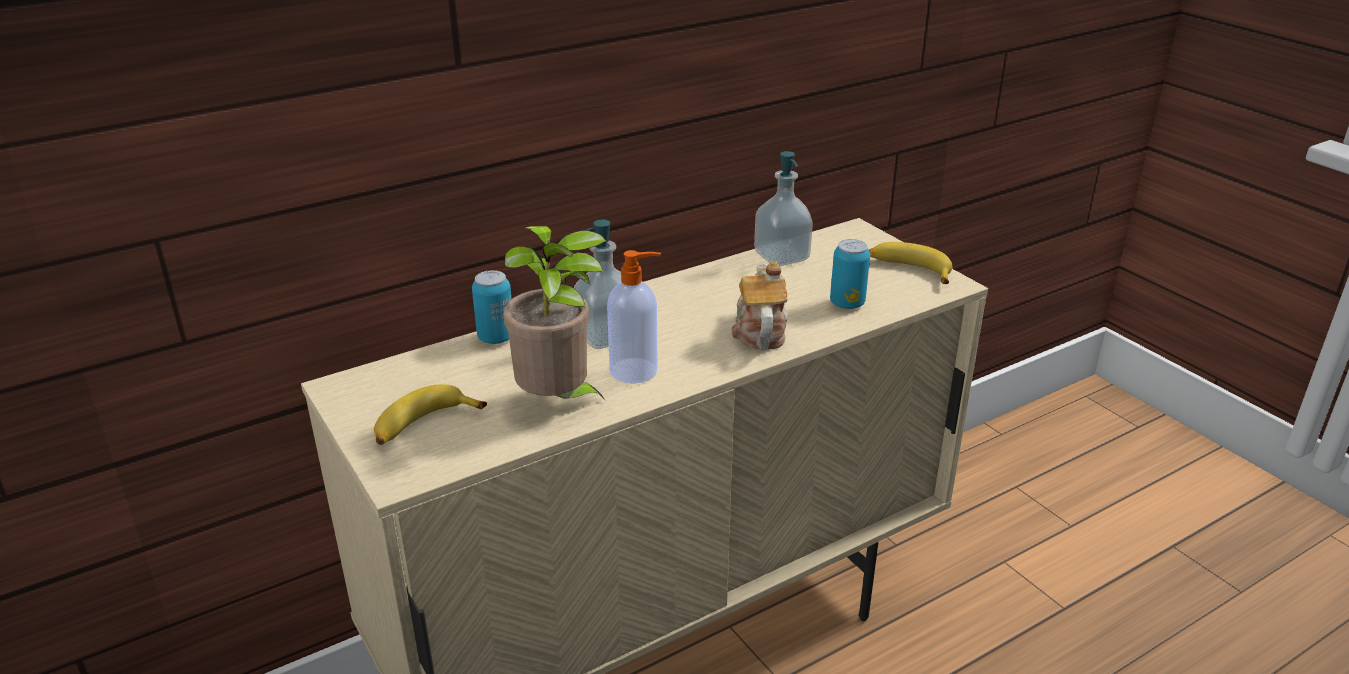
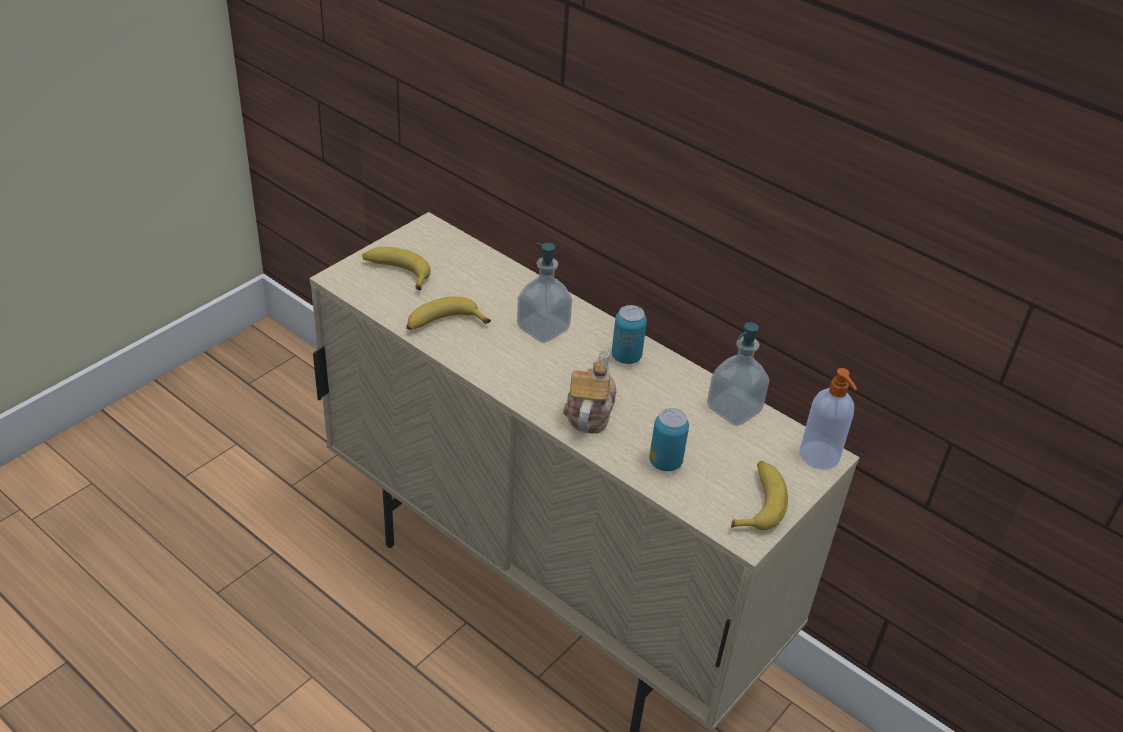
camera: 70 degrees right, 10 degrees up
(496, 337) = (517, 276): can -> can (626, 357)
(558, 402) = (444, 324): potted plant -> banana
(635, 371) = (499, 353): soap dispenser -> soap dispenser (820, 457)
(759, 331) = (589, 411): teapot -> teapot turned 60 degrees counterclockwise

